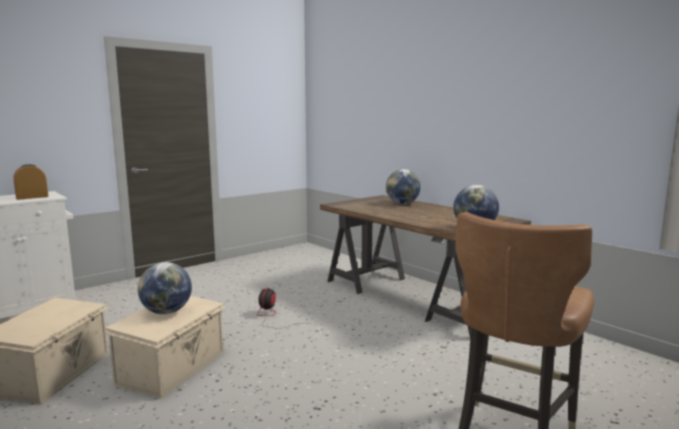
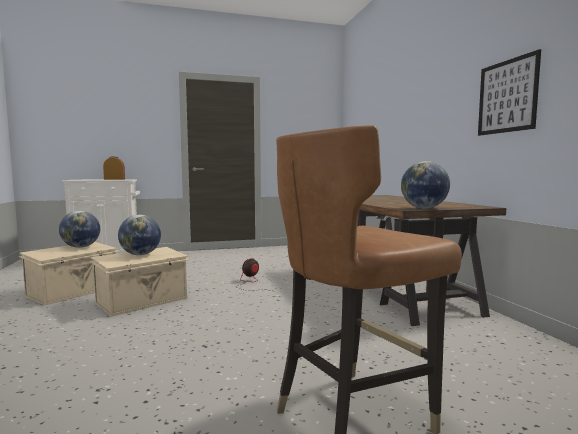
camera: 25 degrees right, 5 degrees down
(402, 204) = (391, 198): globe -> globe (81, 247)
(530, 119) = (507, 96): none -> picture

